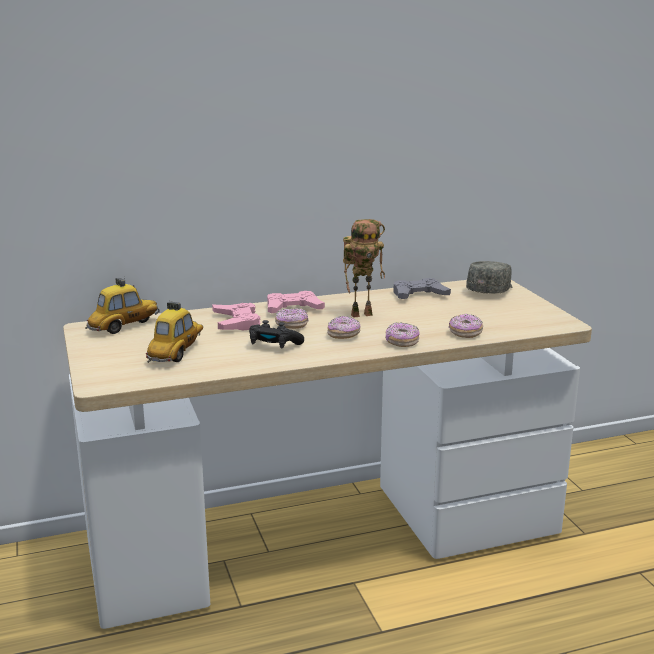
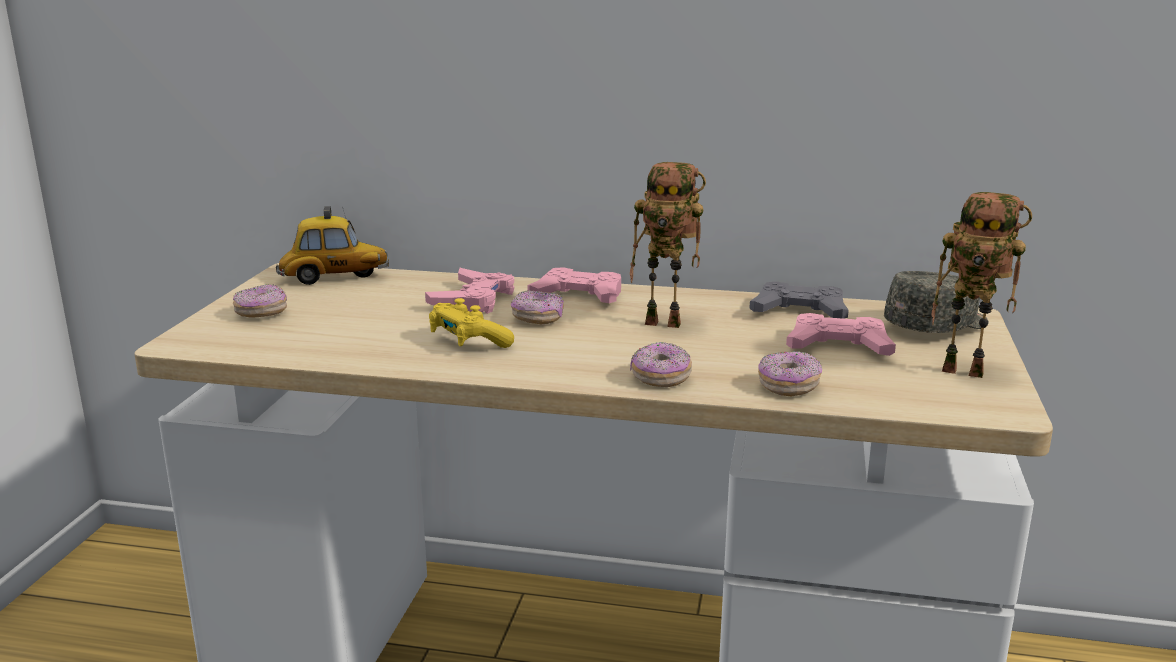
camera: 30 degrees right, 0 degrees up
(177, 353) = (334, 324): toy car -> none
(273, 346) = (468, 341): black game controller -> yellow game controller
(344, 335) = (589, 348): donut -> donut (261, 313)
(460, 309) = (838, 346): none -> pink game controller
(529, 309) = (966, 371): none -> toy robot

